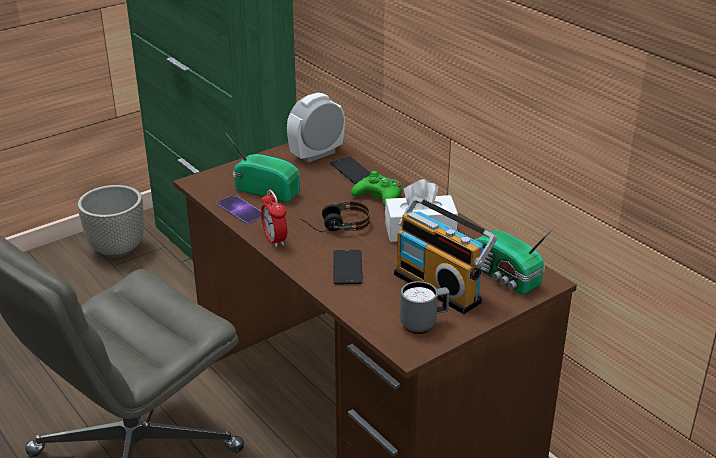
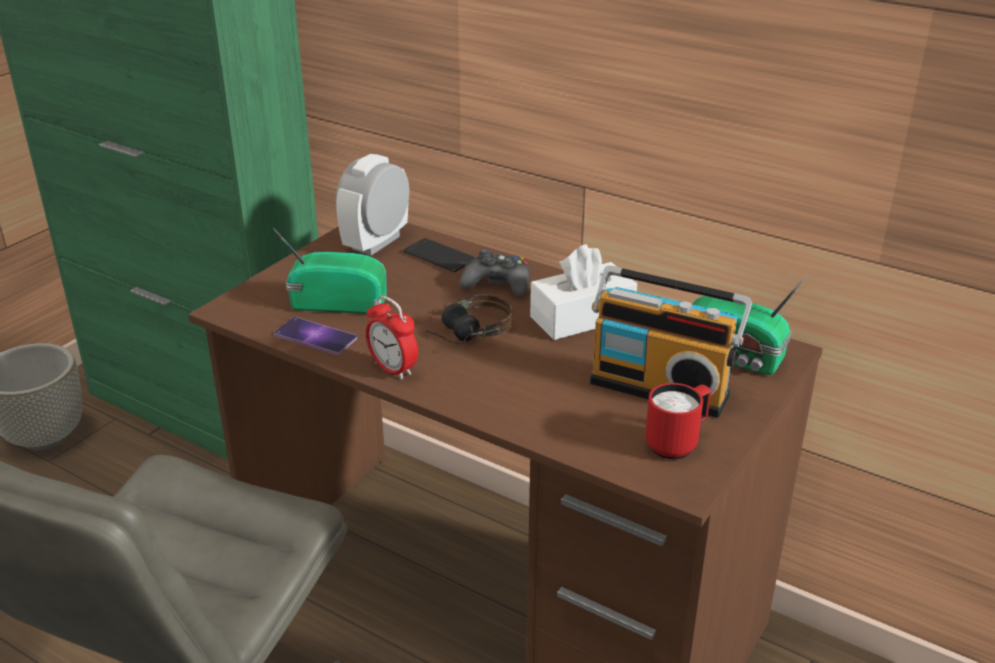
camera: 20 degrees left, 0 degrees up
(347, 268) = (521, 387): phone -> none
(379, 197) = (498, 284): green game controller -> black game controller
(424, 324) = (677, 443): grey mug -> red mug

